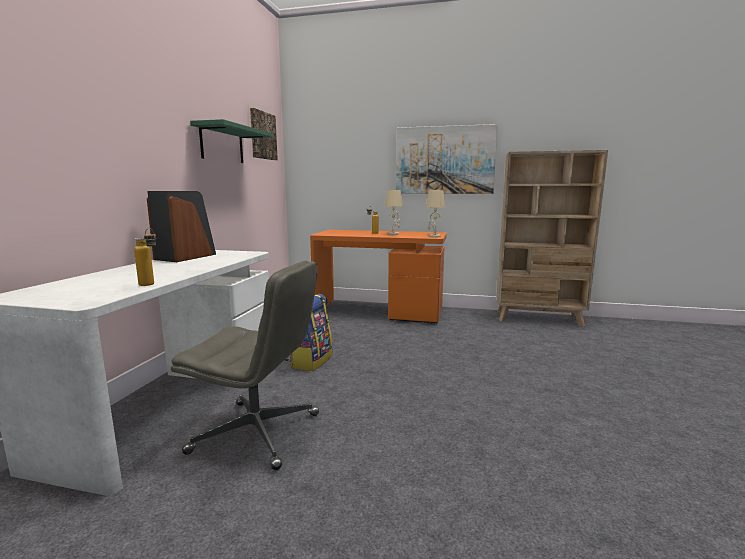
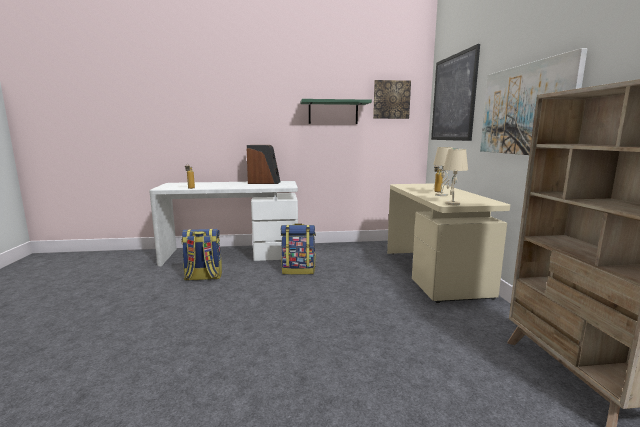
camera: 70 degrees right, 0 degrees up
(258, 433) = (203, 277): grey office chair -> backpack
(335, 143) = (453, 98): none -> picture
(380, 311) = (434, 273): orange desk -> beige desk

